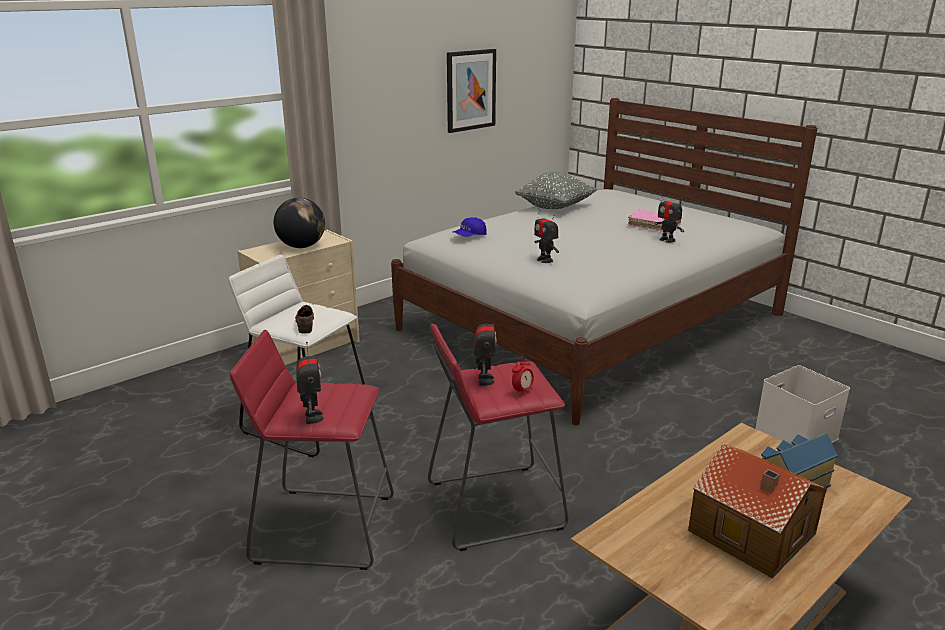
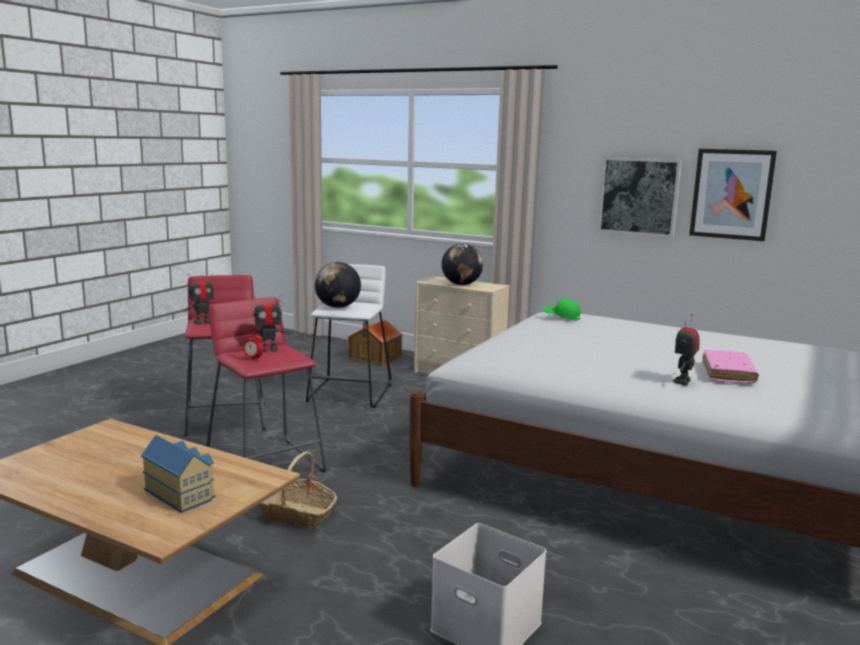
camera: 70 degrees right, 10 degrees down
(305, 323) = (337, 307): shoe -> globe
(407, 105) = (639, 196): none -> picture
(469, 236) = (561, 317): blue cap -> green cap
(545, 260) = (530, 341): toy robot -> none
(555, 207) = (718, 336): grey pillow -> none
(618, 496) = (297, 514): none -> basket
(752, 534) = (105, 475): toy house -> toy house (374, 358)

